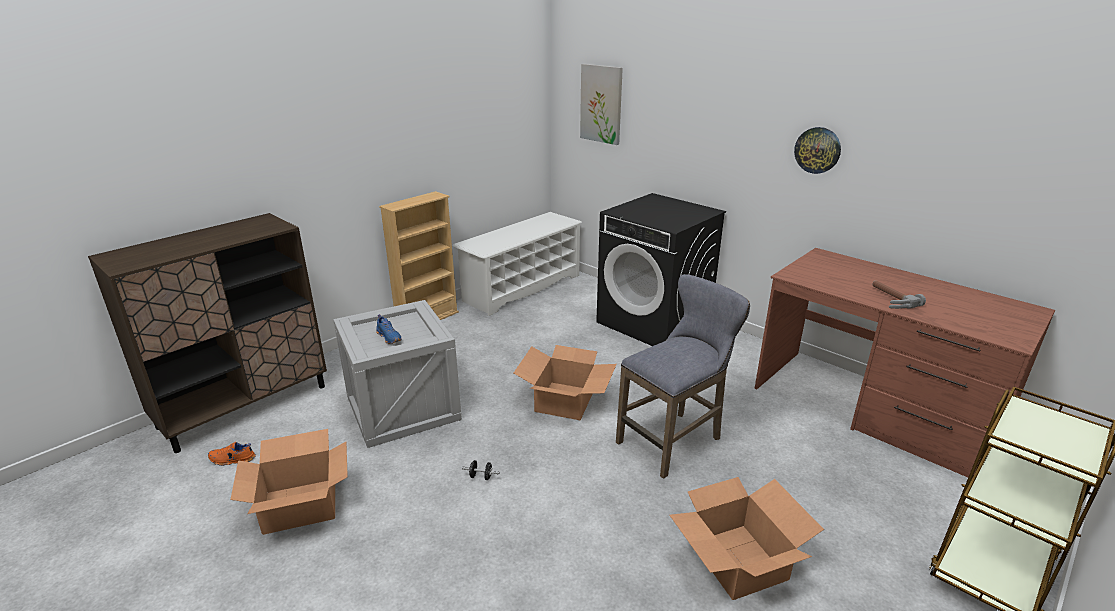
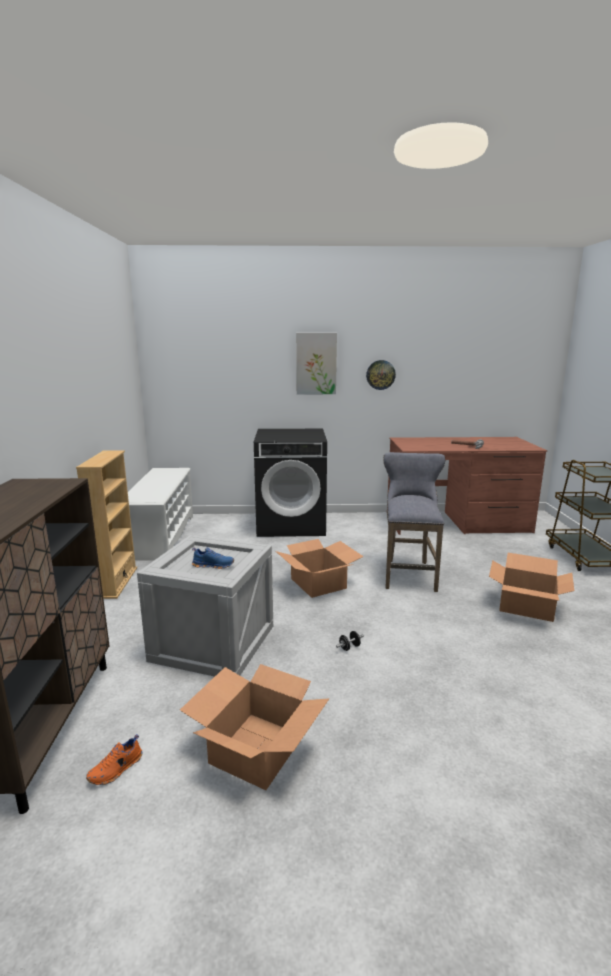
camera: 45 degrees left, 10 degrees down
(601, 104) = (199, 366): picture -> picture (316, 363)

